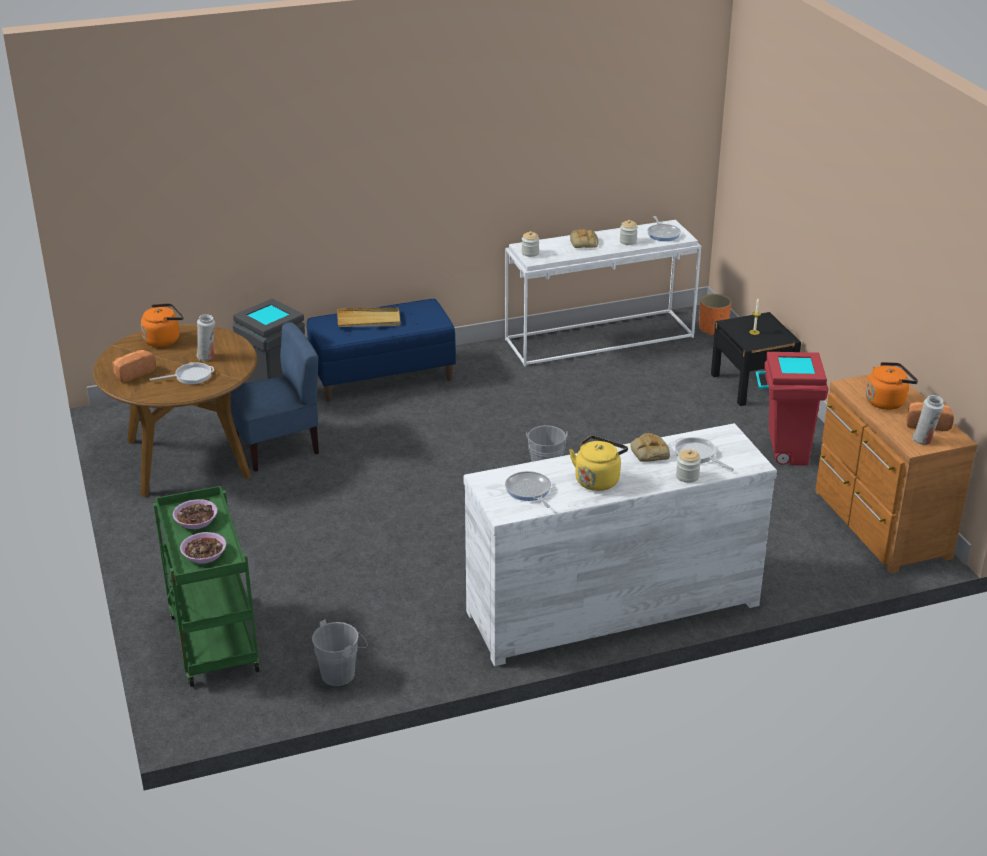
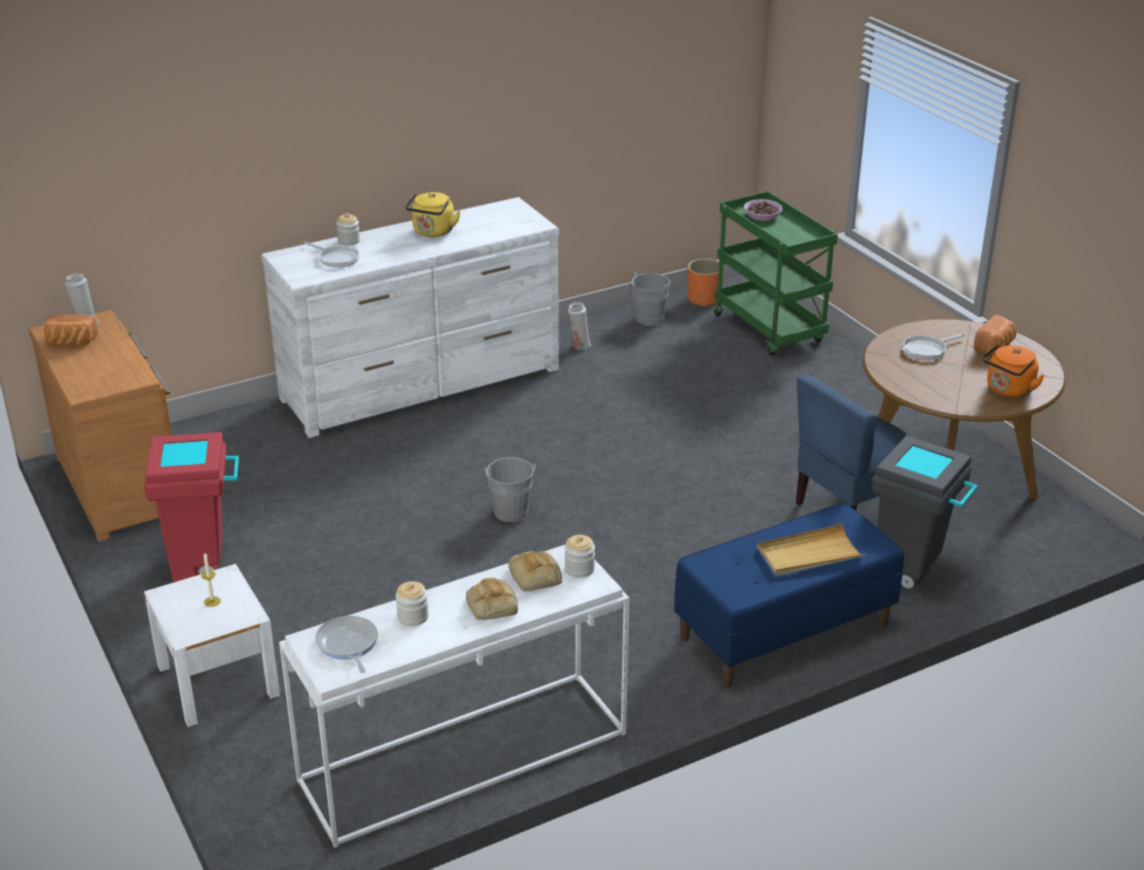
camera: 170 degrees right, 0 degrees up
(196, 520) = (791, 235): bowl -> none
(207, 357) = (931, 374): white vase -> white vase (579, 346)
(529, 491) = (495, 220): frying pan -> none
(649, 452) = (385, 256): bread -> bread (536, 576)
(713, 329) = (258, 807): orange planter -> orange planter (704, 299)
(752, 385) = (218, 680): black nightstand -> white nightstand
(887, 401) = (102, 364): orange kettle -> none

